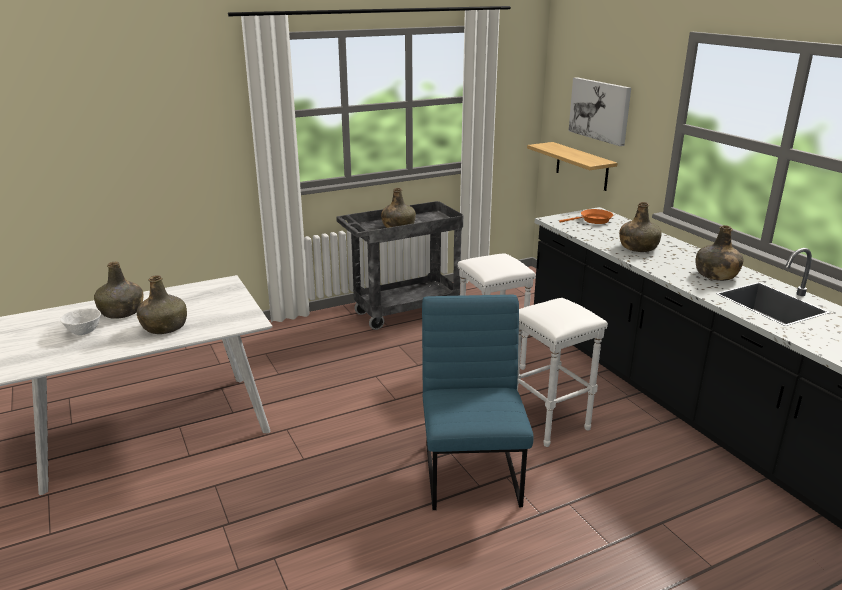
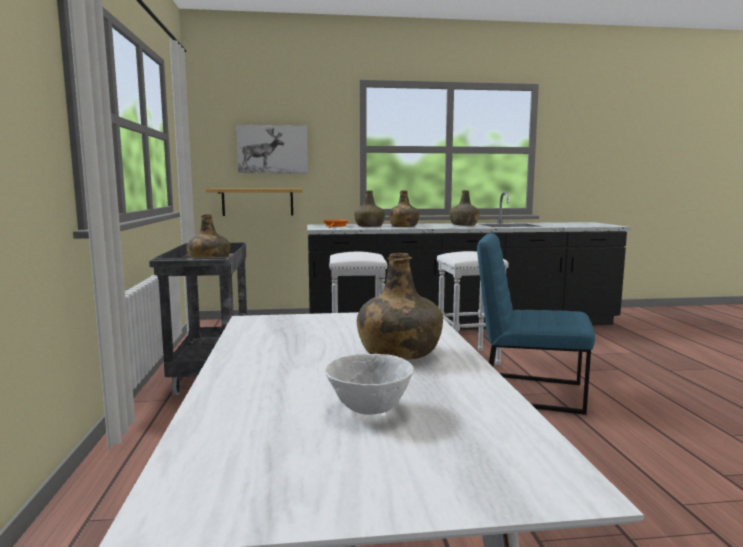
camera: 70 degrees left, 15 degrees down
(122, 312) = (294, 379): green bottle -> green bottle (369, 226)

